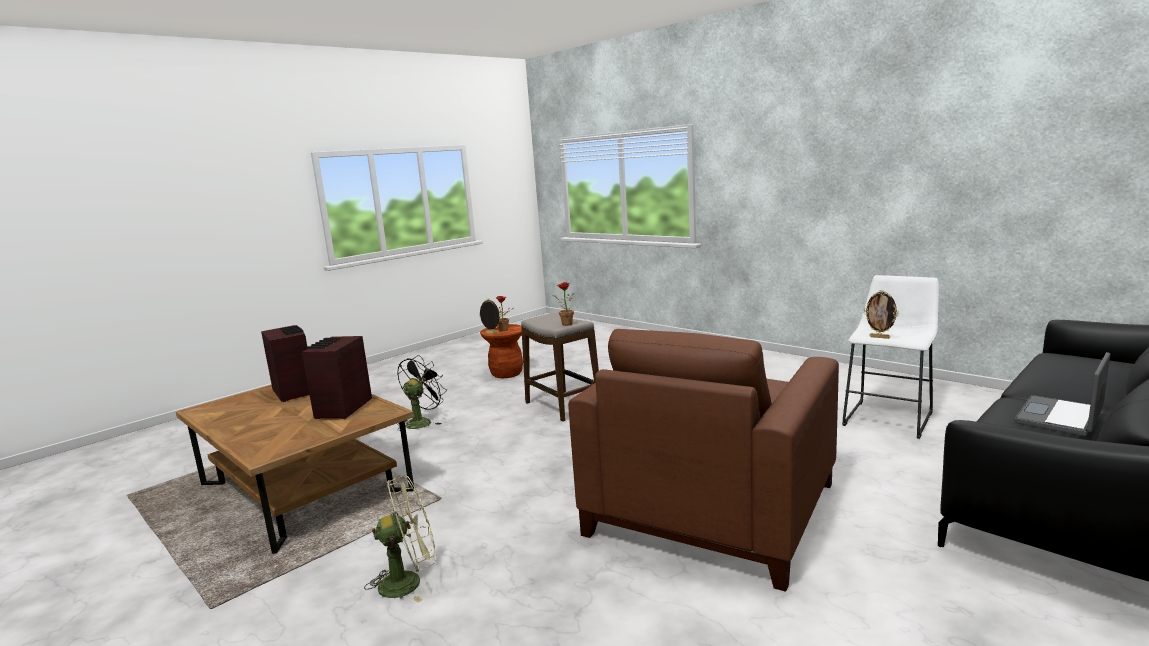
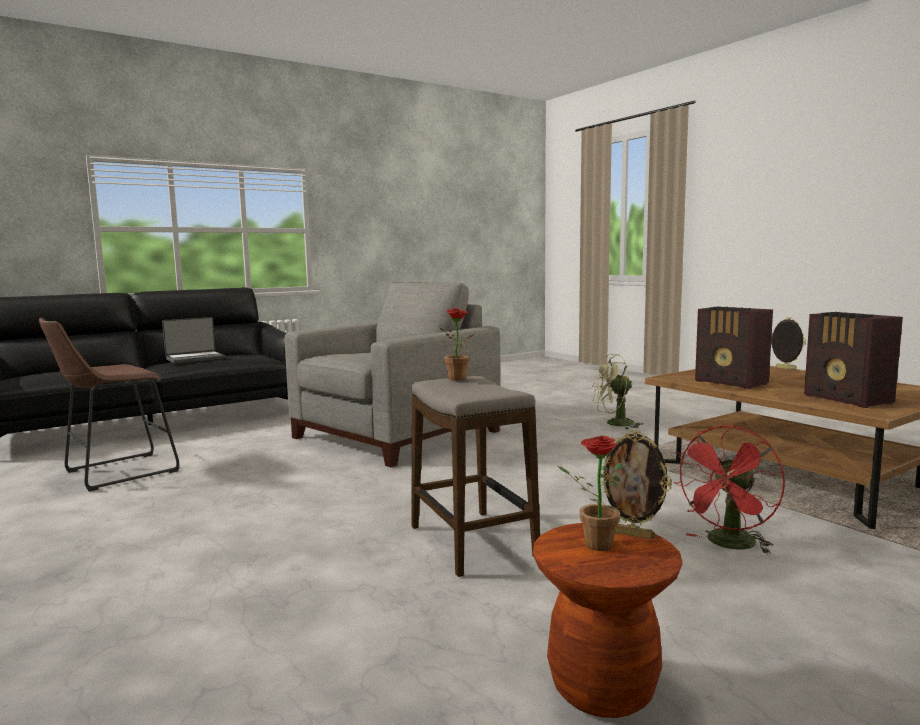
camera: 170 degrees left, 5 degrees down
(342, 409) = (731, 383): radio -> radio turned 120 degrees clockwise
(422, 422) = (729, 545): black fan -> red fan
(711, 506) = (395, 435): brown armchair -> grey armchair
(880, 337) = (140, 368): picture frame -> picture frame (785, 368)
(890, 417) = (115, 473): white stool -> brown stool

